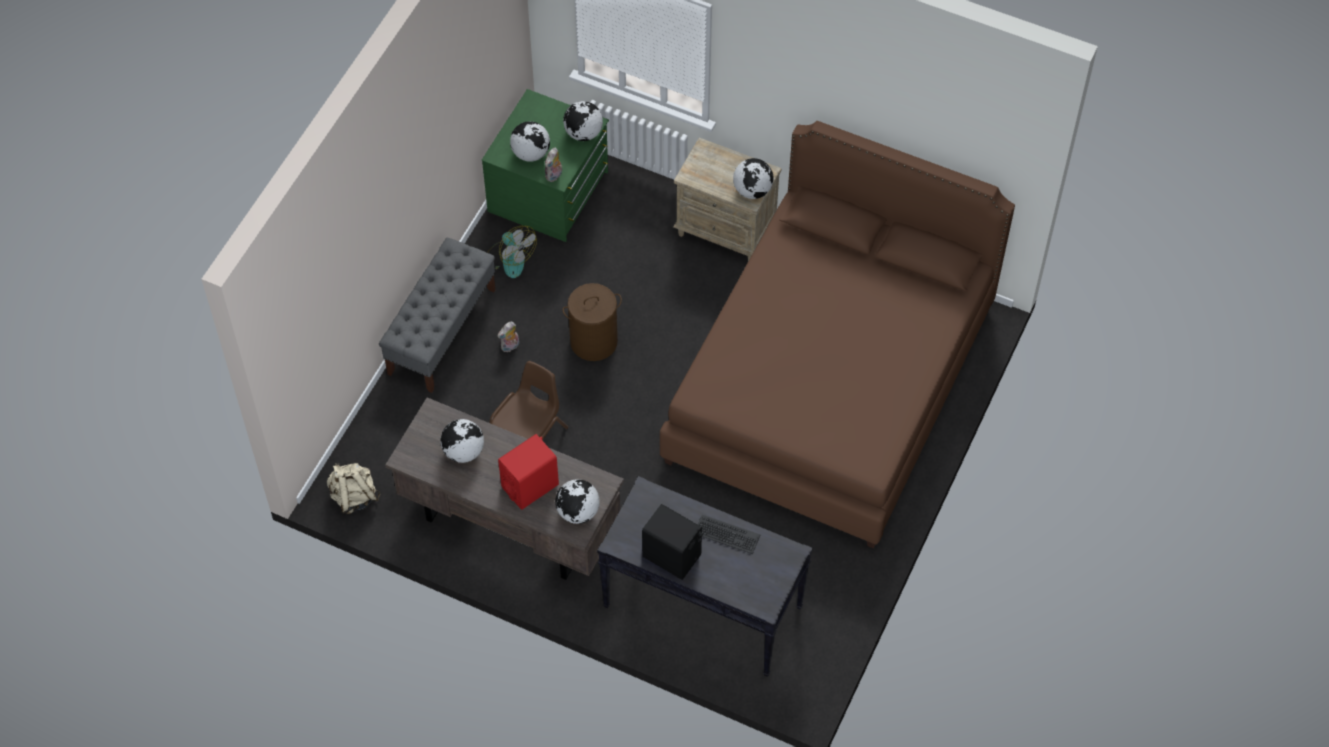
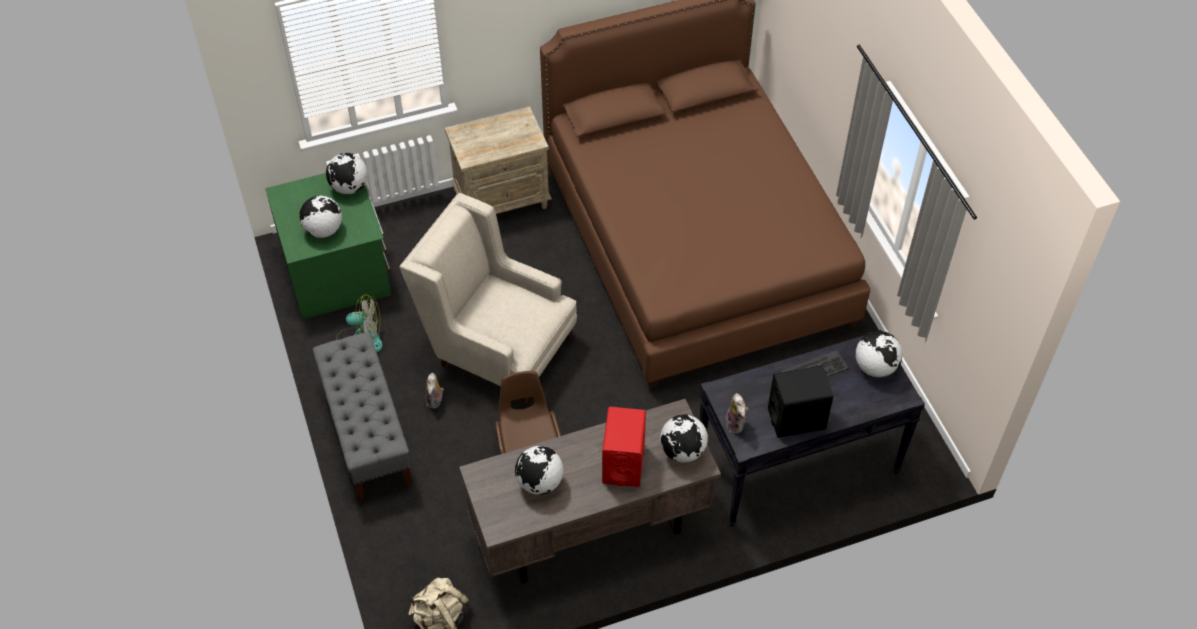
camera: 45 degrees left, 5 degrees down
(554, 175) = (362, 232): plush toy -> plush toy (736, 424)
(594, 341) = (496, 346): brown laundry basket -> beige armchair
(752, 190) = (528, 134): globe -> globe (875, 367)

